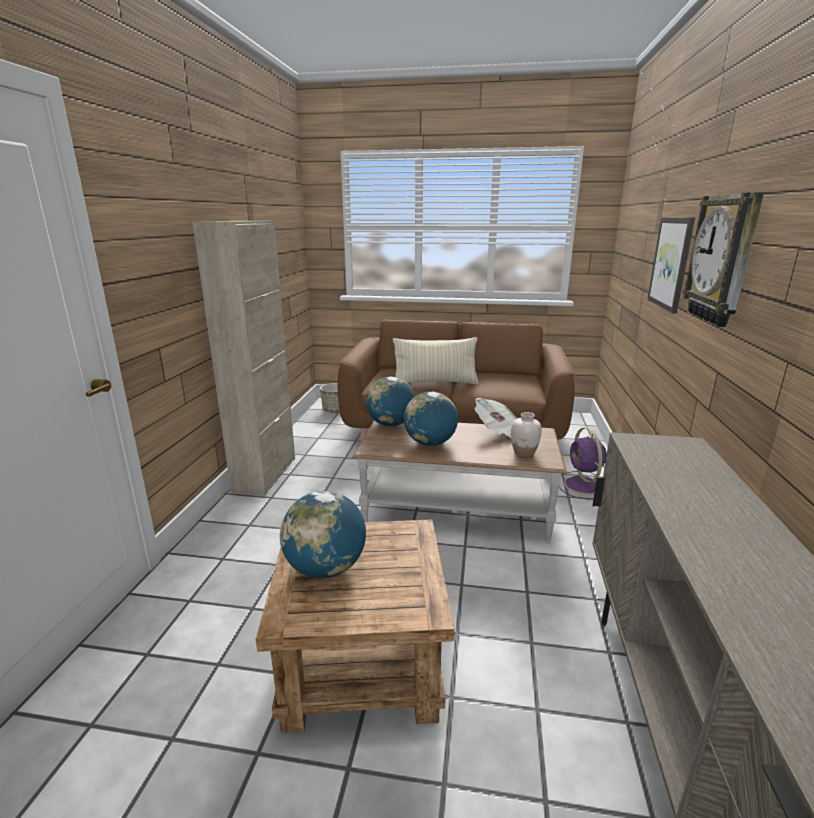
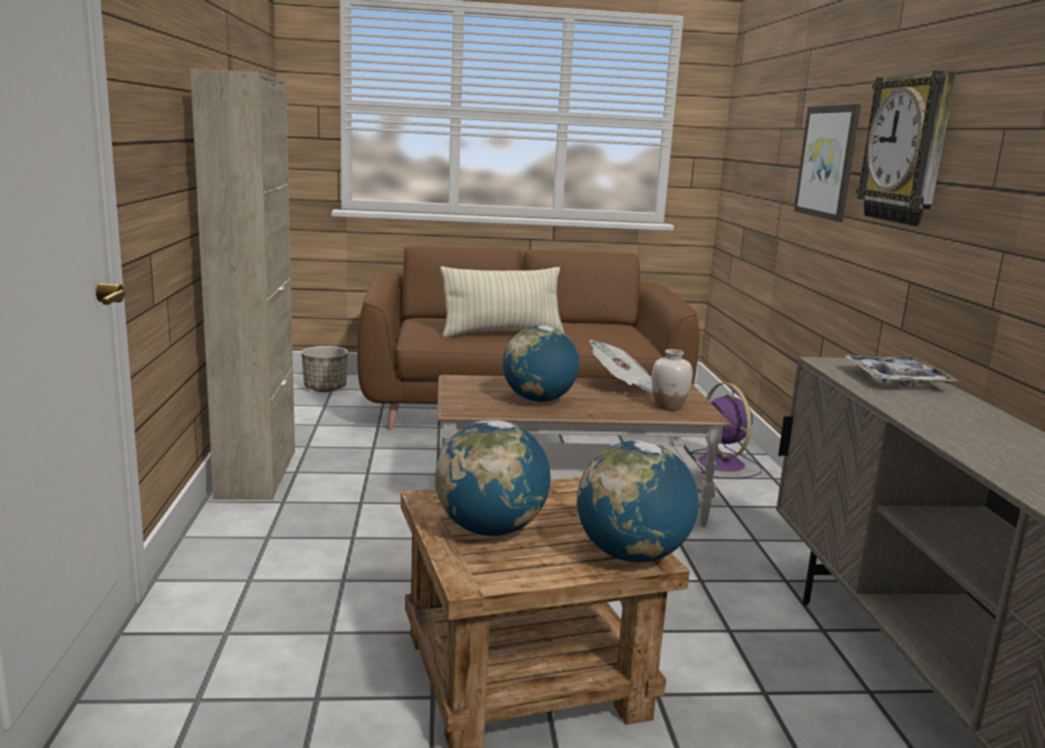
camera: 15 degrees left, 5 degrees down
(390, 424) = (468, 381): globe -> globe (632, 555)
(683, 463) = (896, 379): none -> tray

